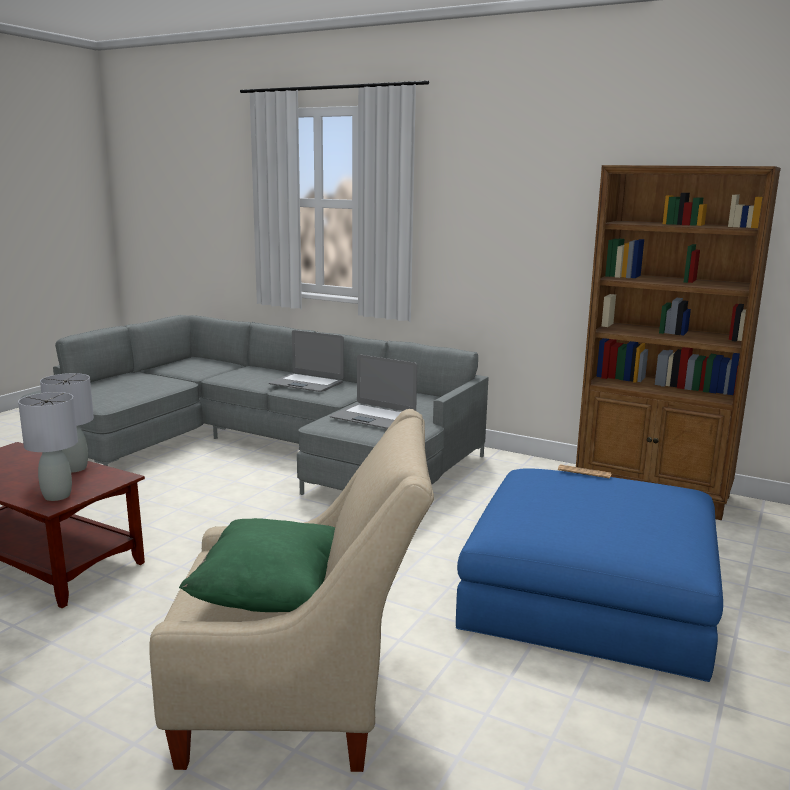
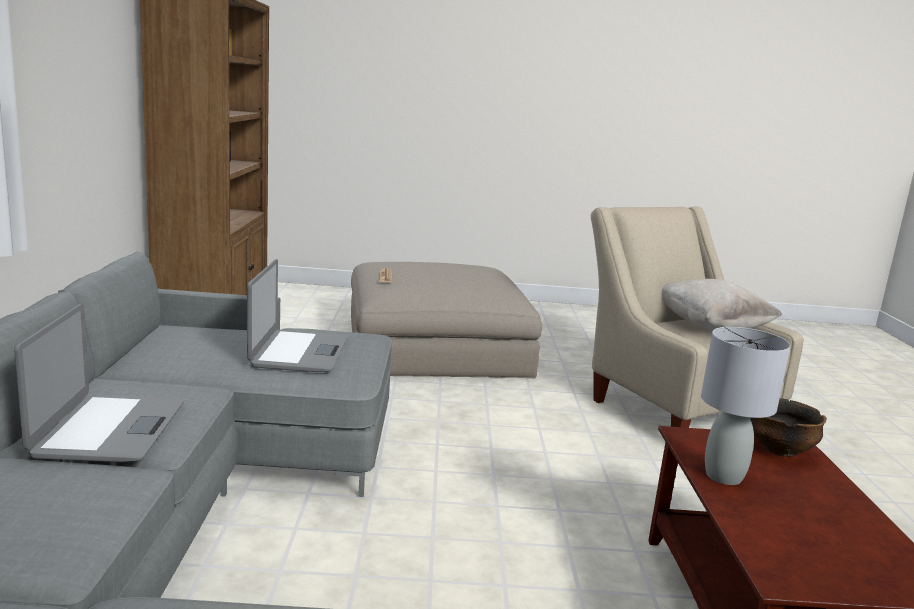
camera: 120 degrees left, 0 degrees up
(57, 496) = (780, 450): grey table lamp -> bowl
(271, 595) = (711, 327): green pillow -> beige pillow
(589, 593) = (435, 346): blue ottoman -> beige ottoman

